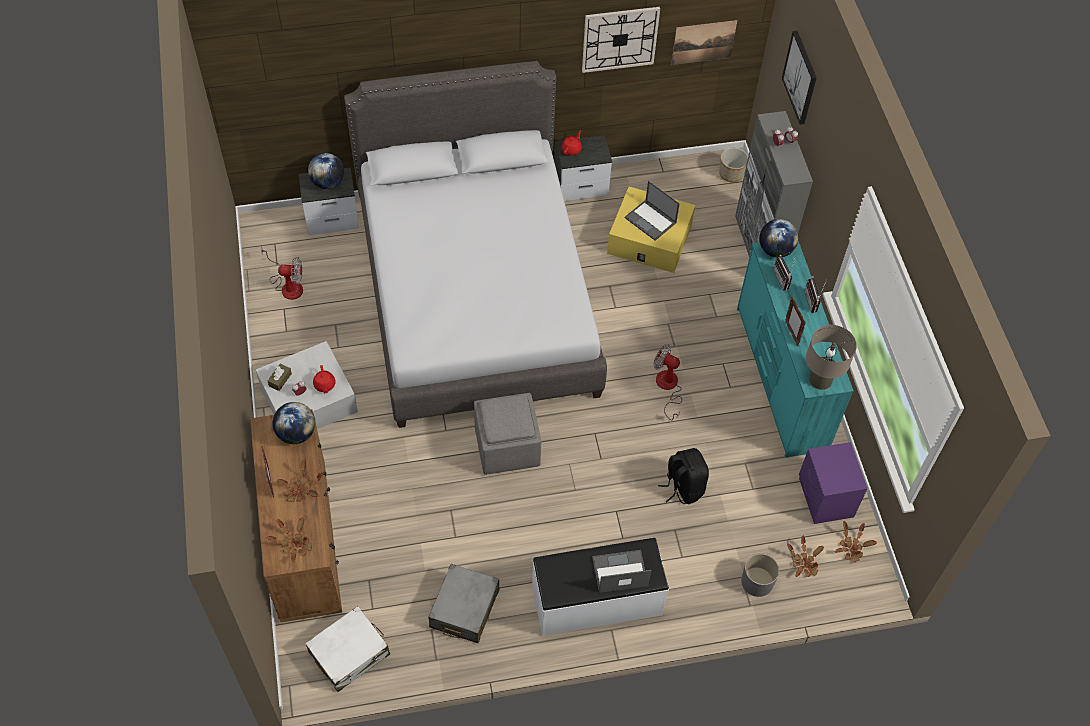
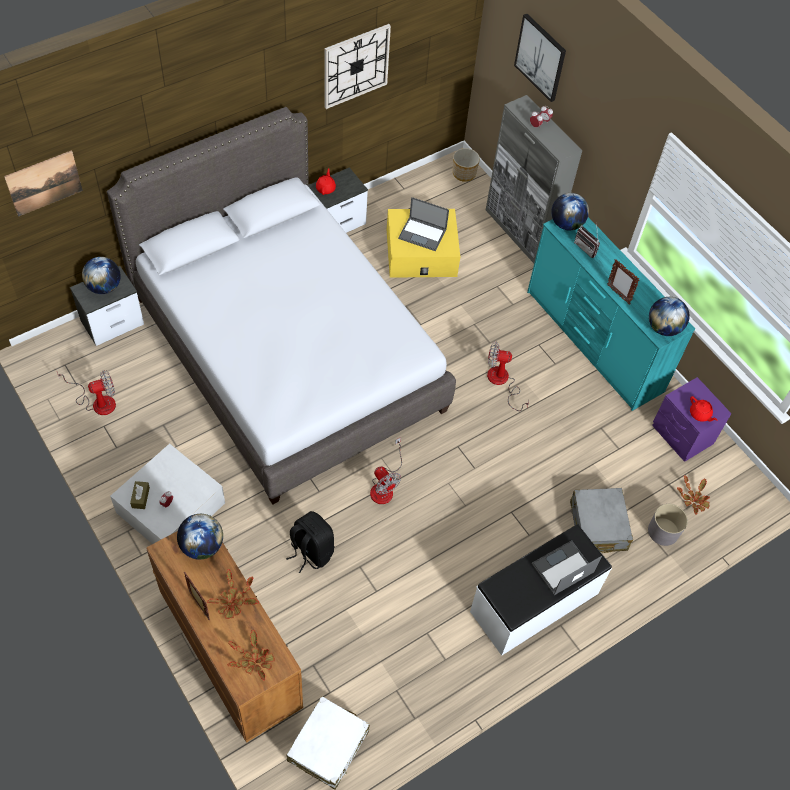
camera: 25 degrees left, 0 degrees up
(324, 385) = (188, 487): red teapot -> red teapot (700, 414)
(464, 609) = (417, 657): grey suitcase -> grey suitcase (598, 526)
(507, 446) = (384, 486): grey ottoman -> fan
(683, 487) = (559, 468): black backpack -> black backpack (310, 551)
(703, 42) = (427, 51): picture -> picture (44, 183)
(814, 301) = (622, 260): radio -> none
(820, 380) = (663, 328): beige table lamp -> globe
(851, 547) = (725, 471): potted plant -> none

